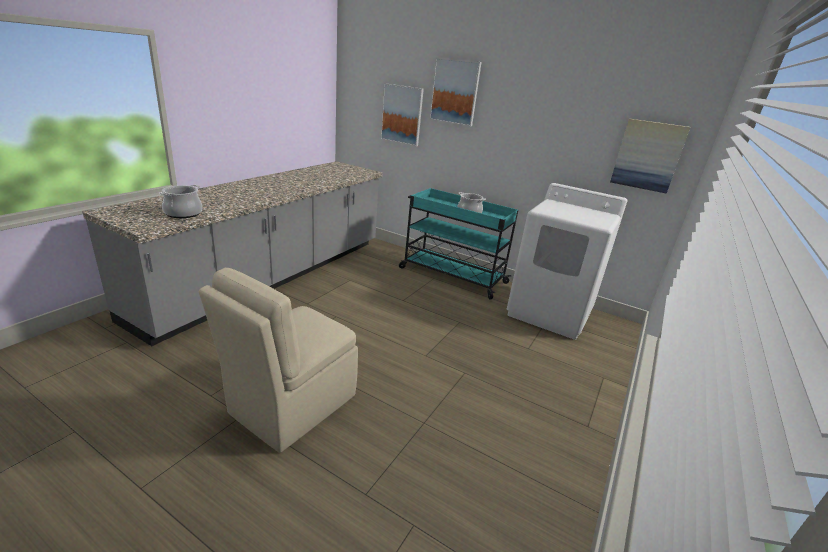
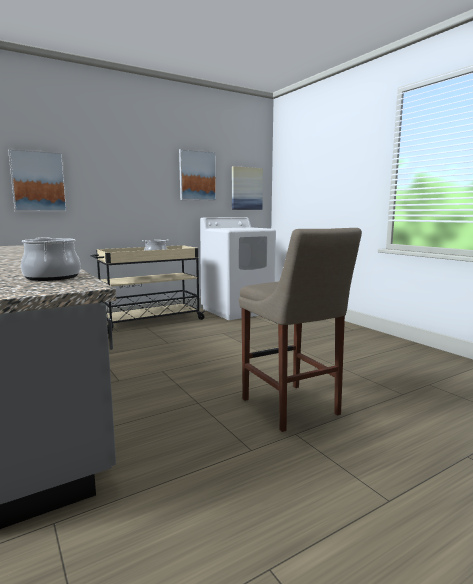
camera: 60 degrees left, 15 degrees down
(290, 405) = (292, 408): beige chair -> beige stool
(451, 275) = (149, 321): turquoise cart -> beige cart
(455, 92) = (98, 155): picture -> picture (197, 175)

